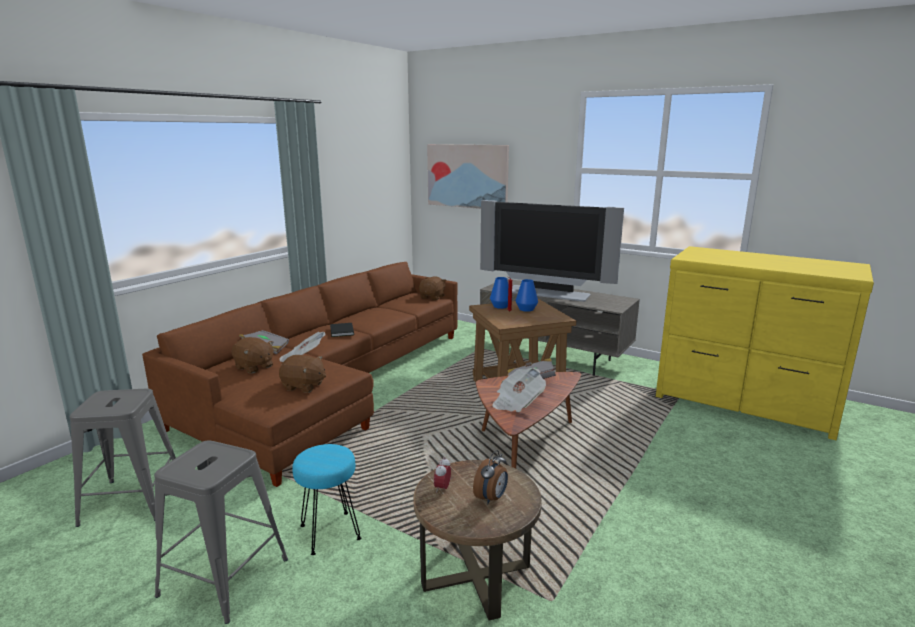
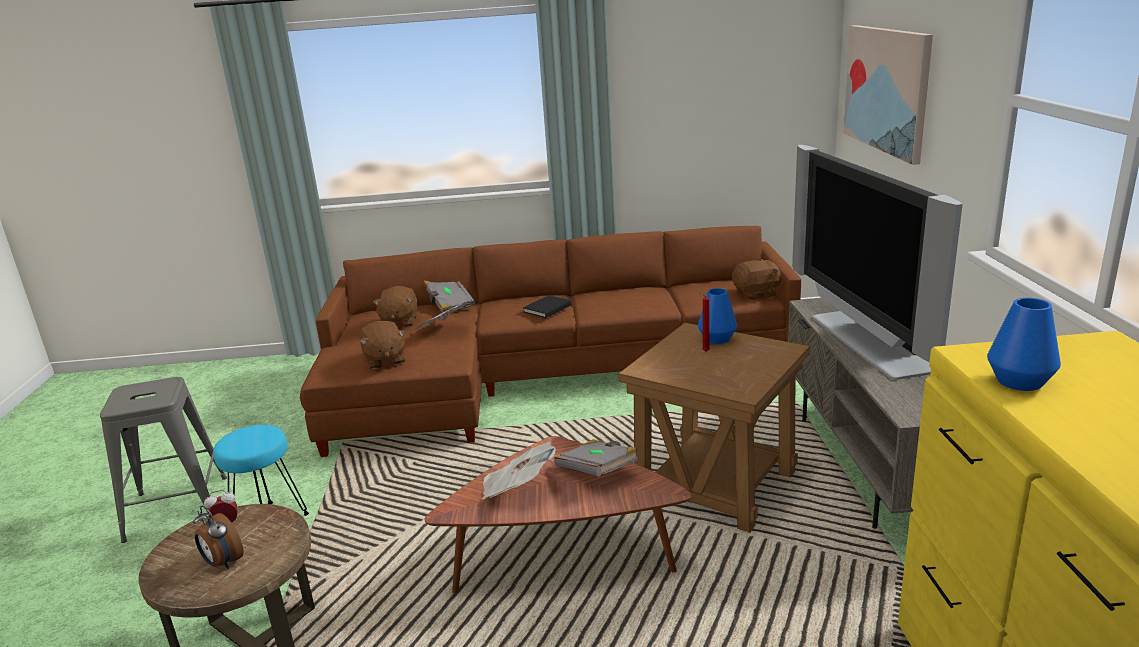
camera: 55 degrees right, 5 degrees up
(132, 500) = (252, 412): grey stool -> none
(491, 498) = (222, 563): alarm clock -> alarm clock turned 45 degrees clockwise
(526, 309) = (738, 357): blue vase -> blue vase (1019, 381)

